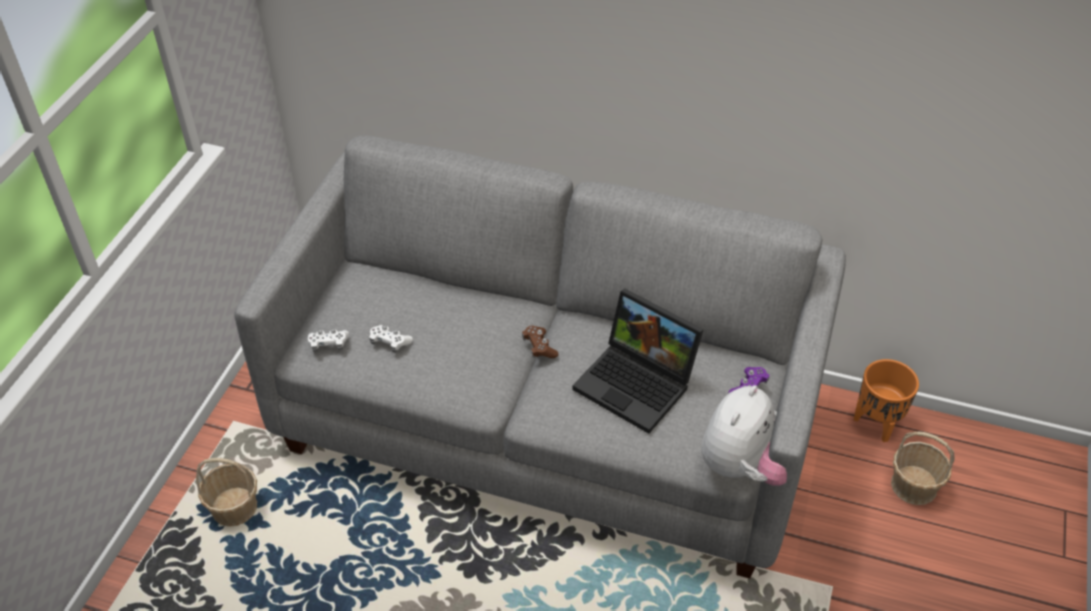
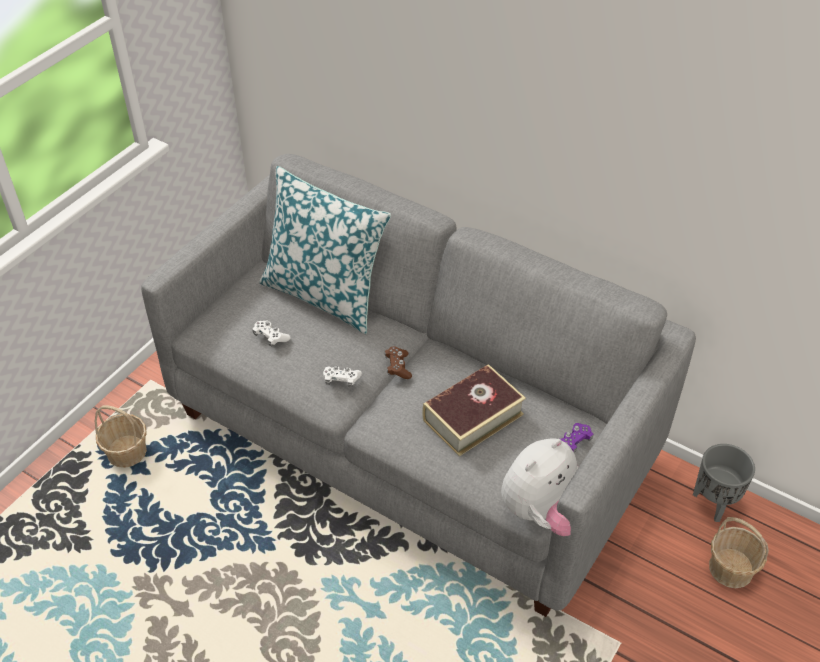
camera: 15 degrees right, 0 degrees up
(328, 344) = (220, 328): white game controller -> white game controller (341, 380)
(432, 284) = (325, 294): none -> pillow
(638, 383) = (473, 417): laptop -> book
(877, 423) = (714, 503): orange planter -> grey planter

